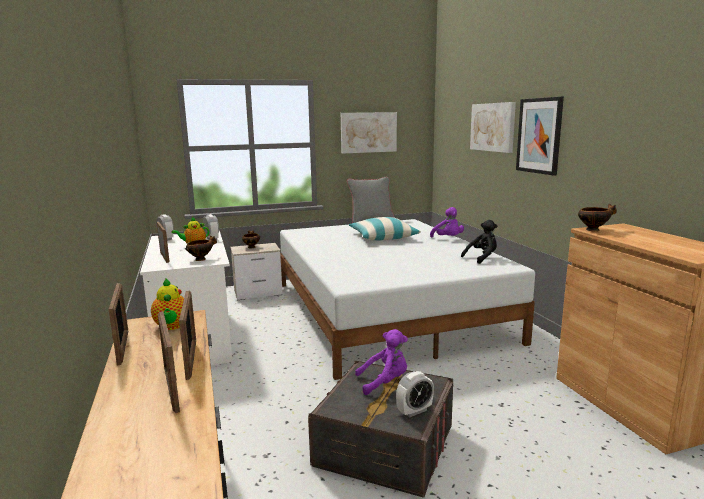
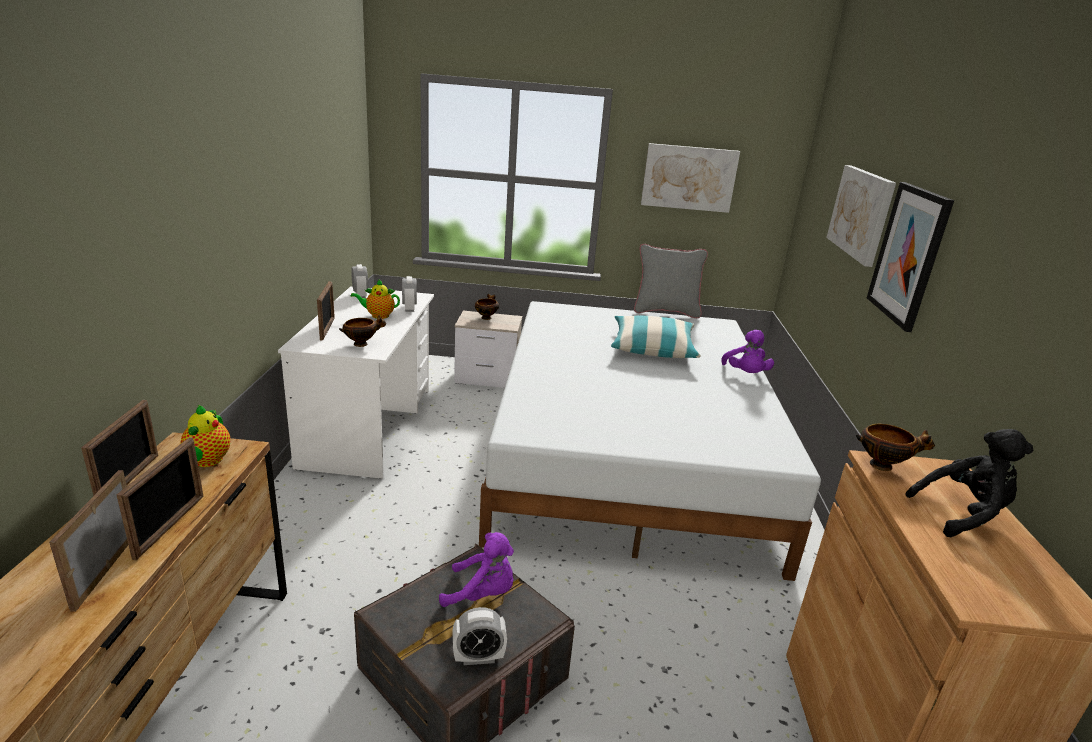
camera: 20 degrees right, 10 degrees up
(482, 258) = (758, 429): black plush toy -> black plush toy (962, 514)

